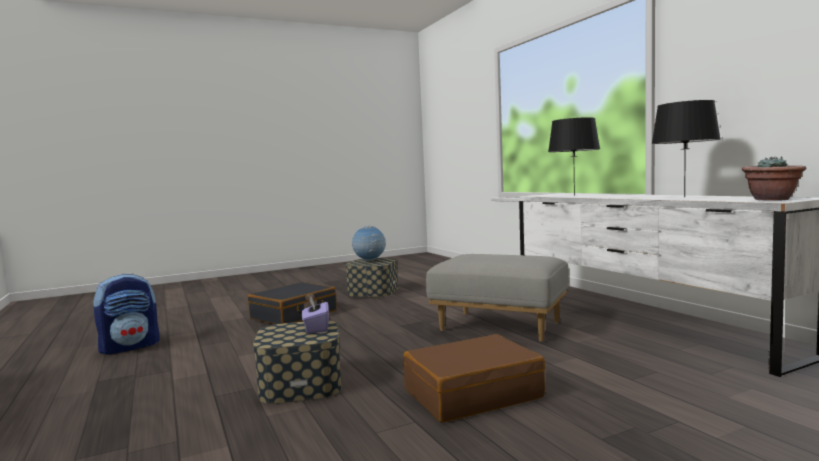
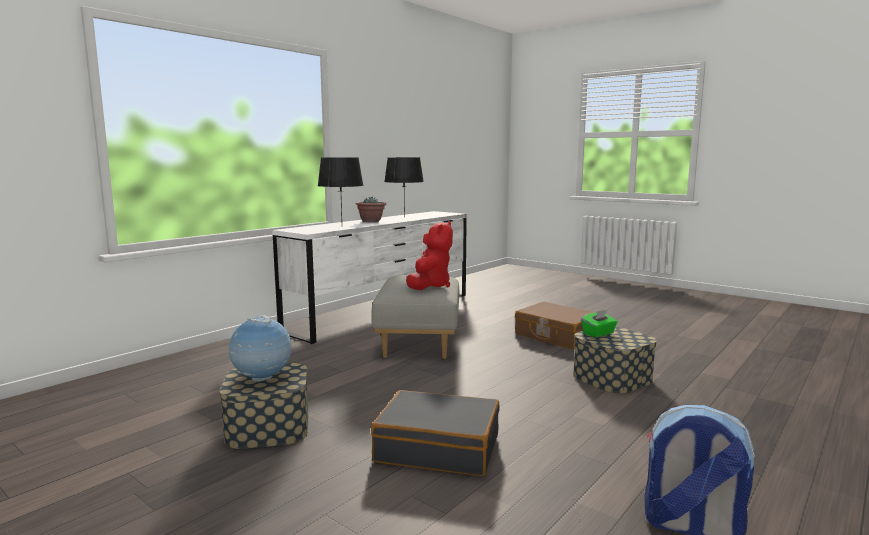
camera: 115 degrees left, 5 degrees up
(316, 328) = (598, 334): purple tissue box -> green tissue box
(477, 259) = (429, 286): none -> red plush toy
(772, 199) = (443, 213): potted plant -> potted plant (371, 221)

